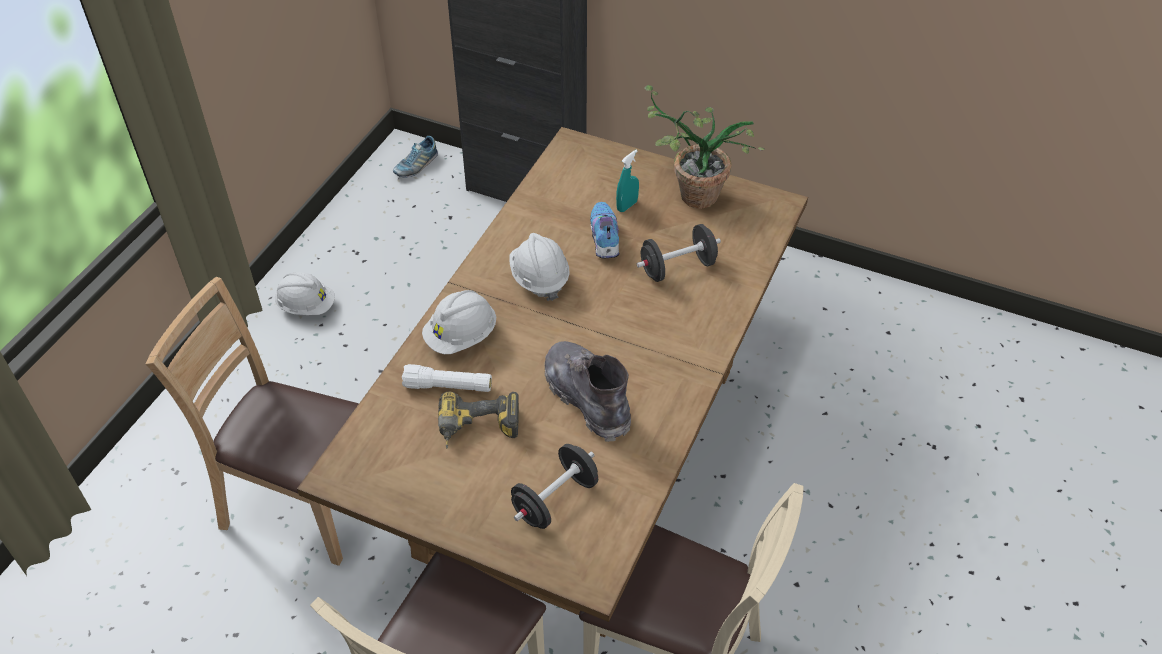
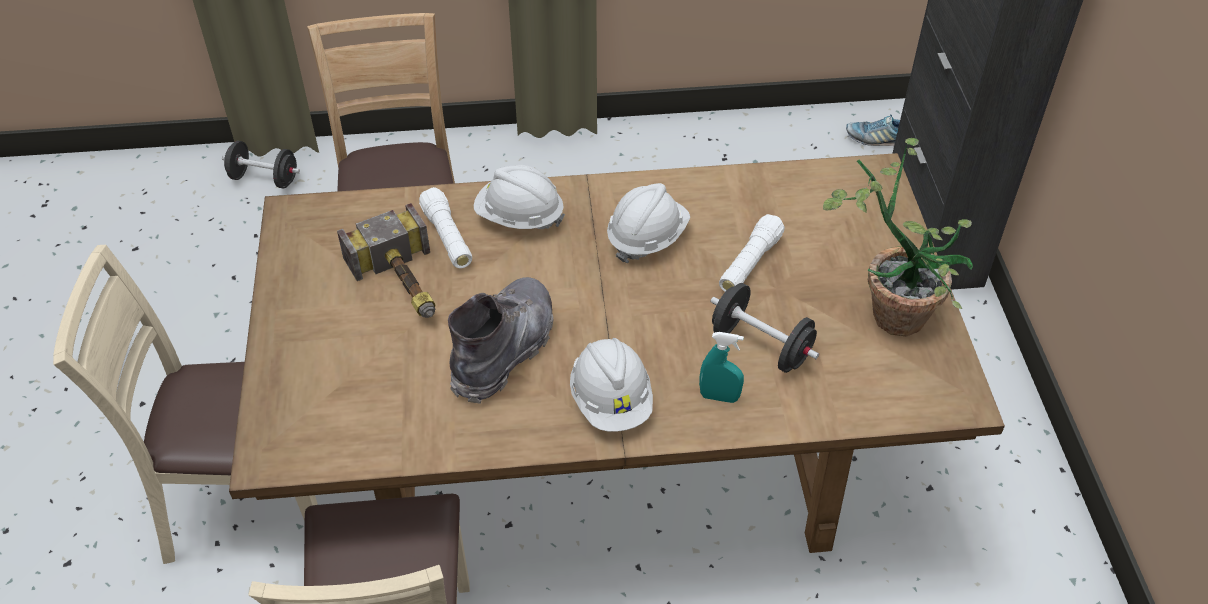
camera: 60 degrees right, 0 degrees up
(306, 306) = (630, 161): white hard hat -> white hard hat (611, 401)
(478, 431) = (405, 285): power drill -> hammer
(555, 499) = (352, 383): black dumbbell -> black dumbbell (264, 179)
(604, 239) = (749, 264): shoe -> white flashlight
(627, 206) = (821, 260): turquoise spray bottle -> turquoise spray bottle (719, 397)

